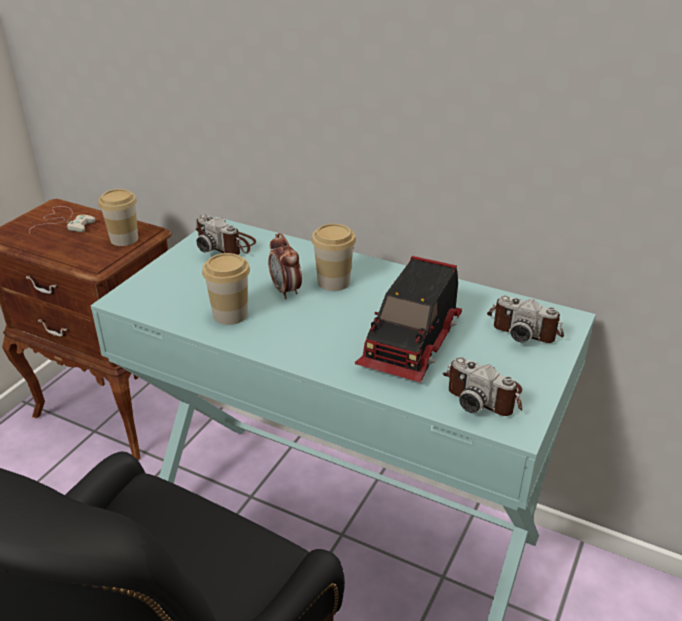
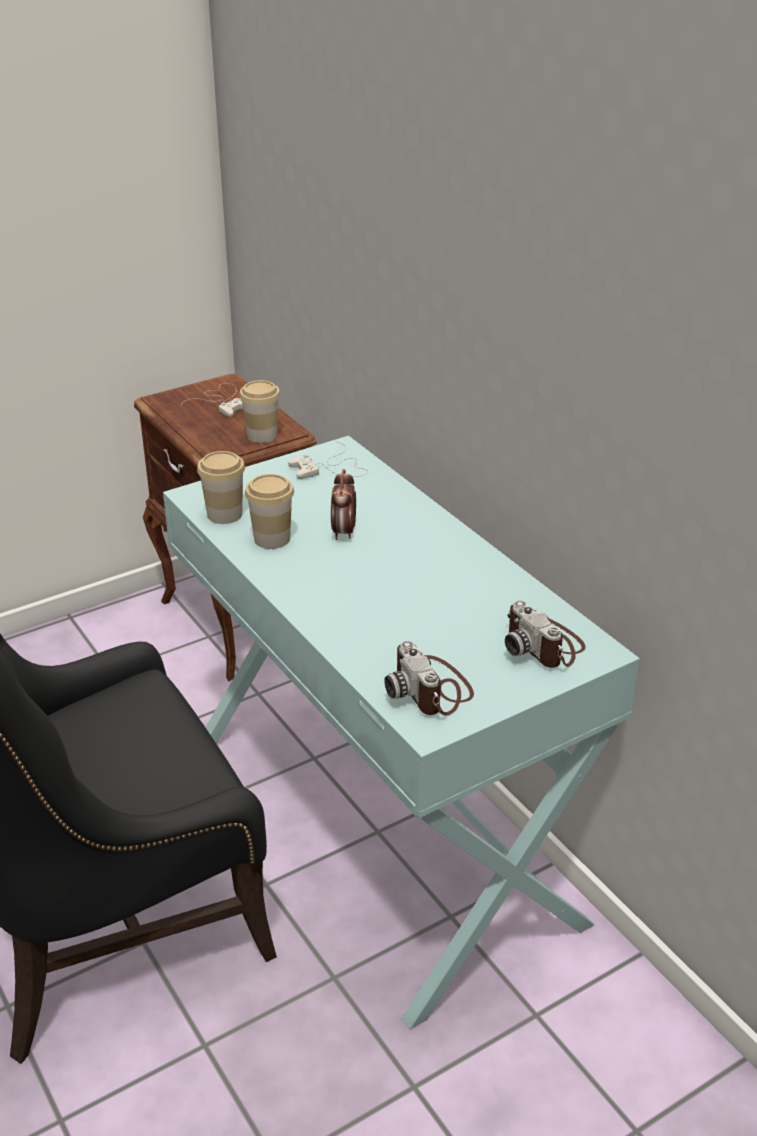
camera: 30 degrees right, 0 degrees up
(226, 244) = (331, 468): camera -> white game controller
(333, 282) = (398, 538): cup -> cup (224, 514)
(413, 344) = (412, 622): toy truck -> none

